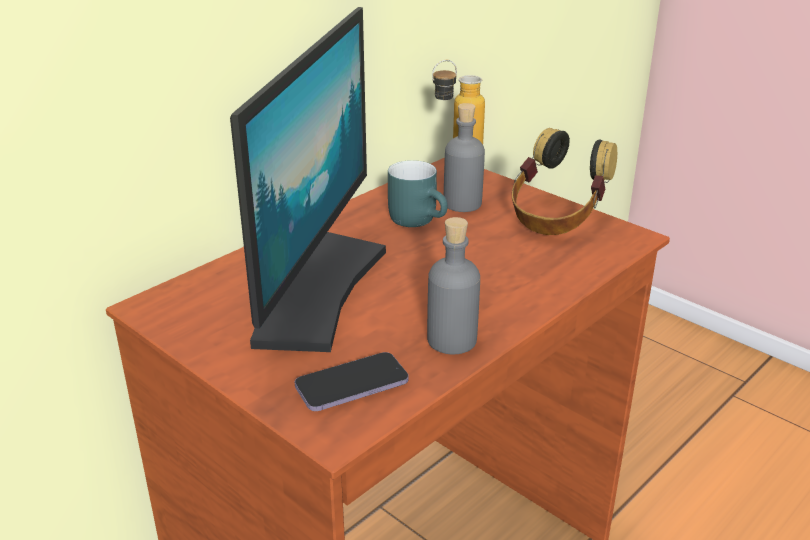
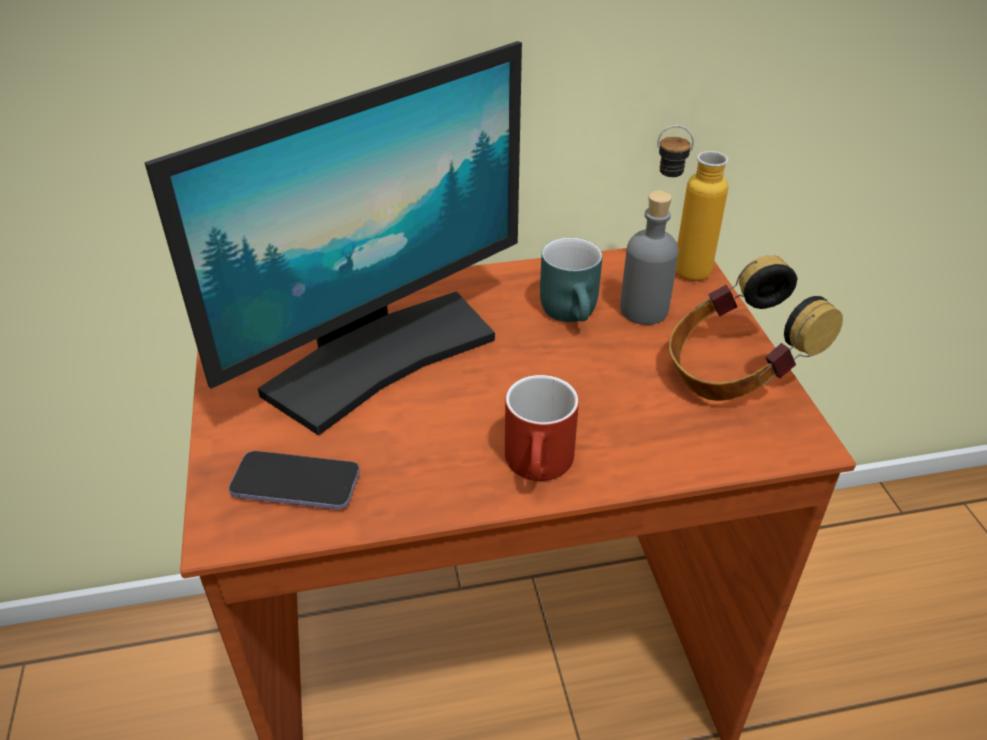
camera: 35 degrees right, 10 degrees up
(452, 340) = (442, 480): grey bottle -> none
(504, 307) = (540, 467): none -> red mug

